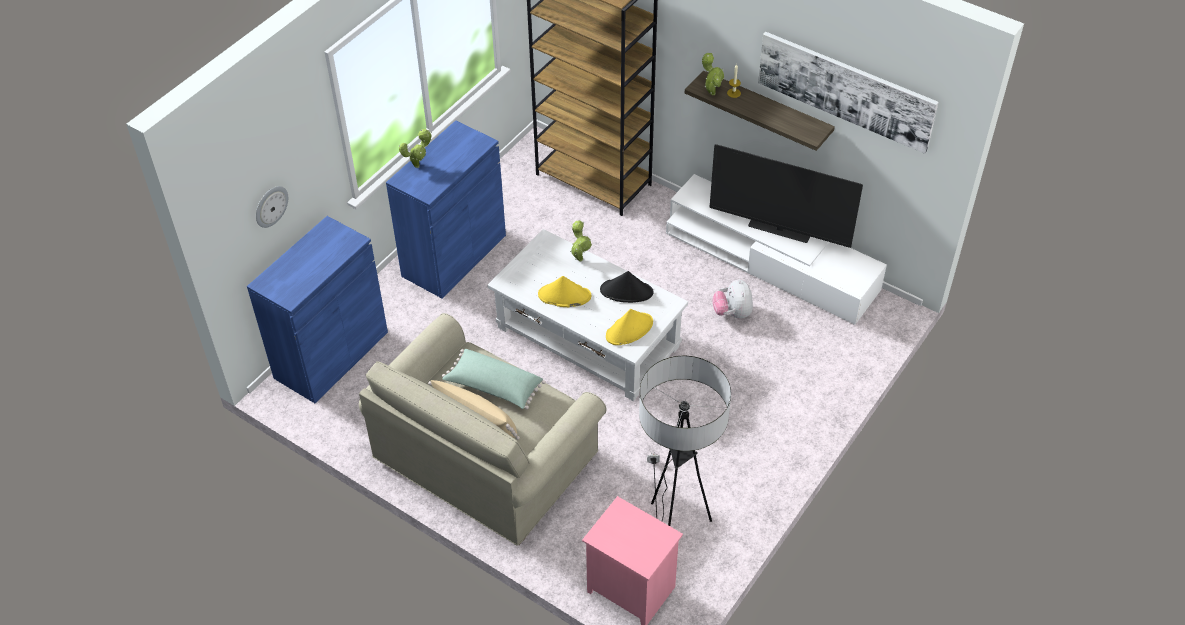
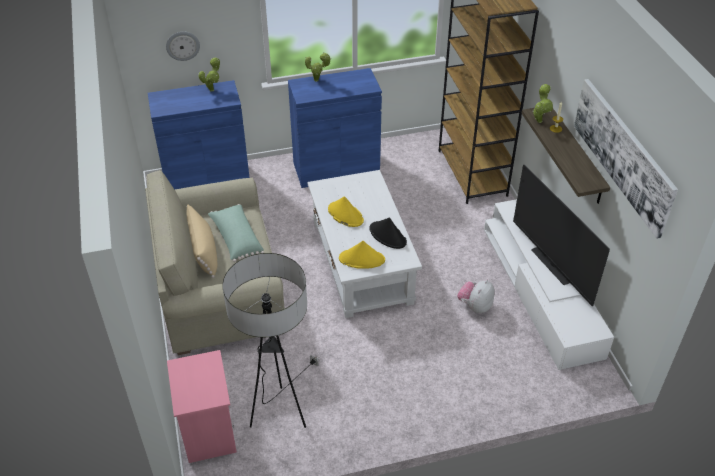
camera: 40 degrees right, 5 degrees down
(579, 258) = (382, 199): potted plant -> potted plant (212, 89)

